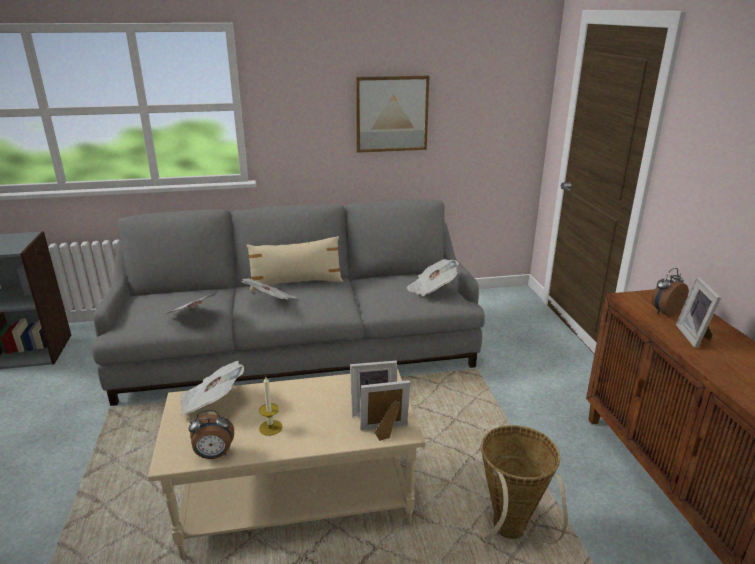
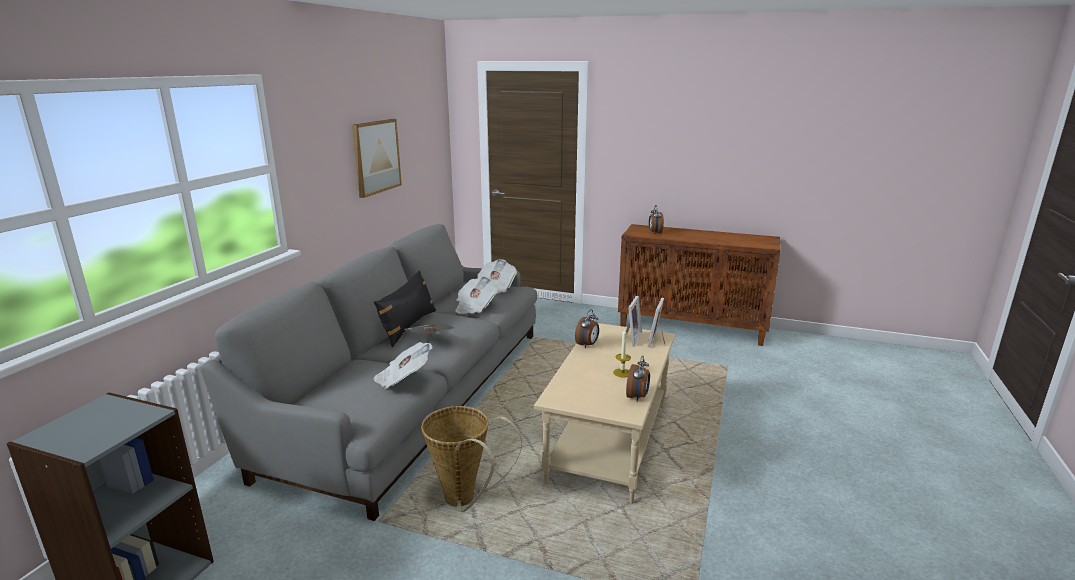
camera: 60 degrees left, 5 degrees down
(211, 403) = (569, 388): newspaper -> newspaper (475, 307)
(296, 283) = (408, 326): beige pillow -> black pillow
(328, 384) = (587, 345): none -> alarm clock
(510, 534) = (690, 379): basket -> basket (465, 501)
(695, 336) = (683, 235): picture frame -> none

